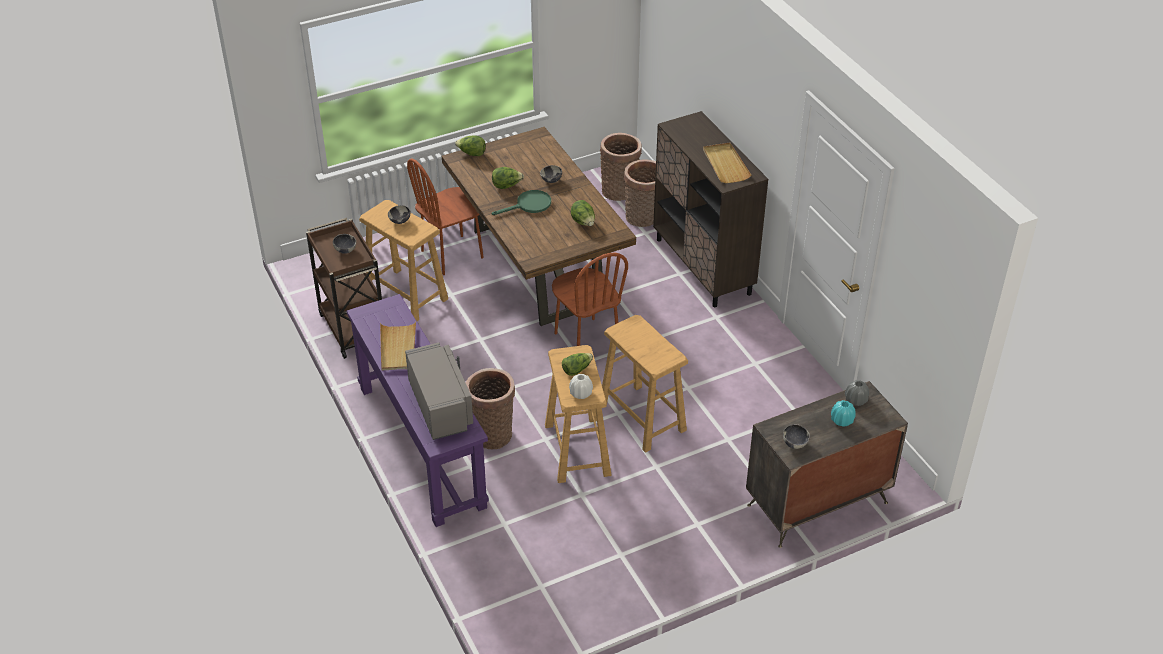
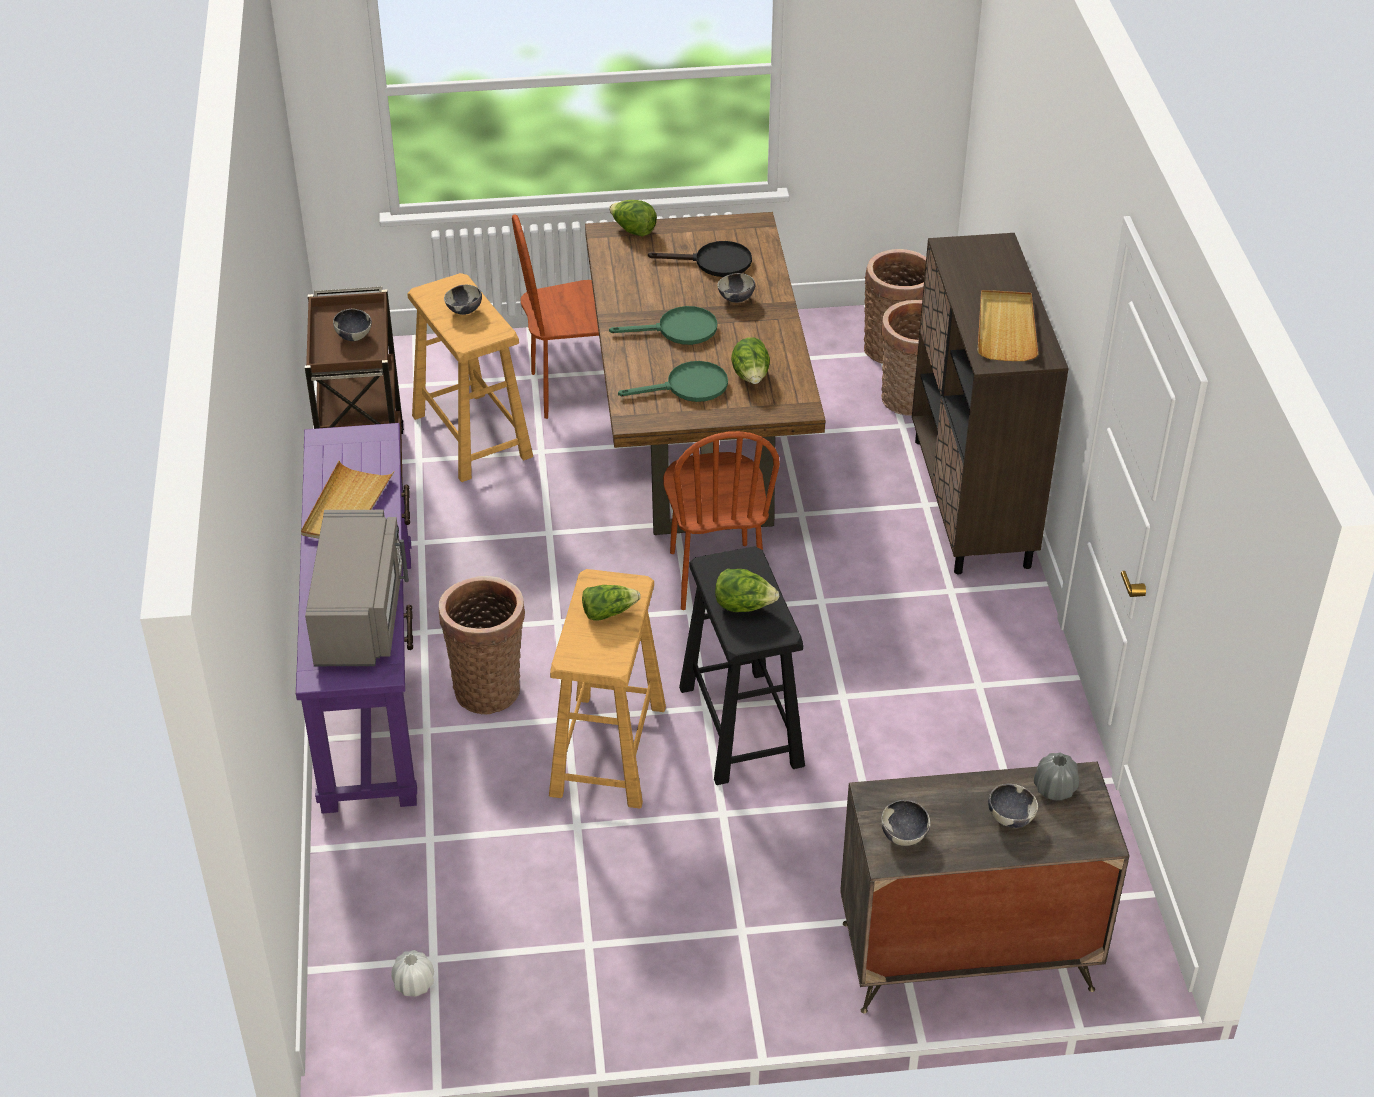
camera: 20 degrees right, 0 degrees up
(506, 186) = (660, 292): lettuce -> lettuce (744, 606)
(528, 162) = (714, 262): none -> black frying pan
(552, 236) = (688, 387): none -> green frying pan
(581, 393) = (592, 653): white vase -> white vase (414, 984)
(641, 417) = (740, 725): beige stool -> black stool
(842, 420) = (1010, 818): turquoise vase -> bowl

